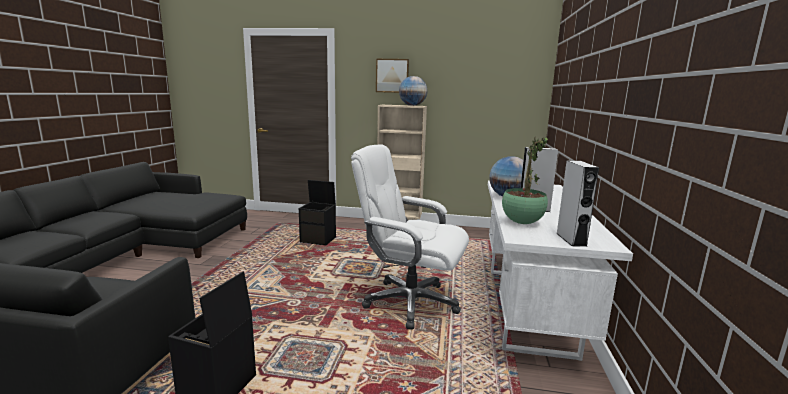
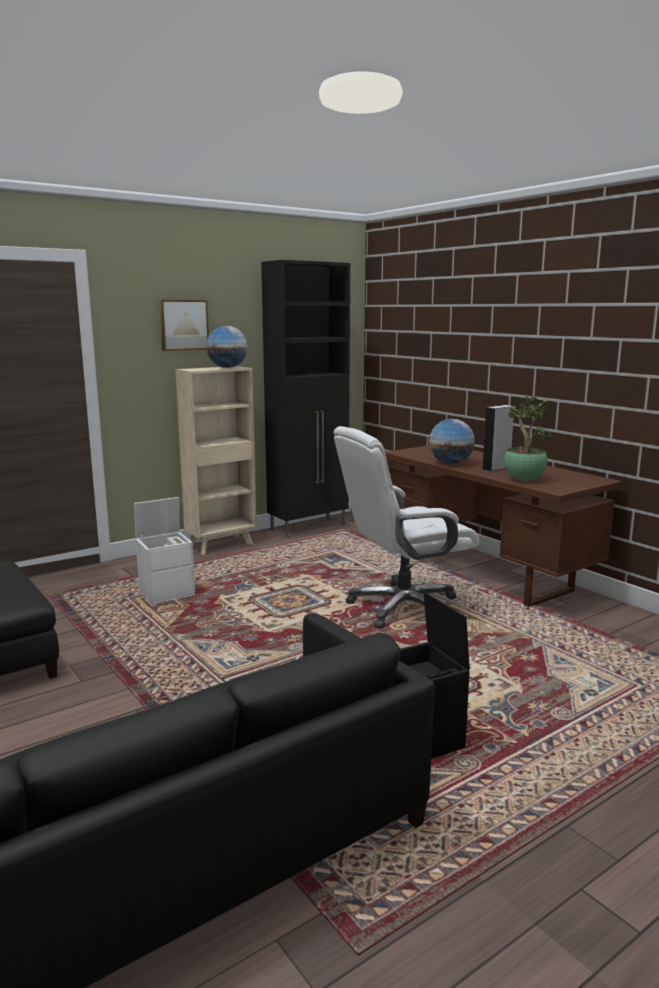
camera: 45 degrees left, 0 degrees up
(319, 240) = (167, 593): black storage box -> white storage box
(471, 231) = (309, 527): none -> black cabinet
(528, 308) = (486, 573): white desk -> brown desk
(571, 239) = (578, 482): grey speaker -> none

